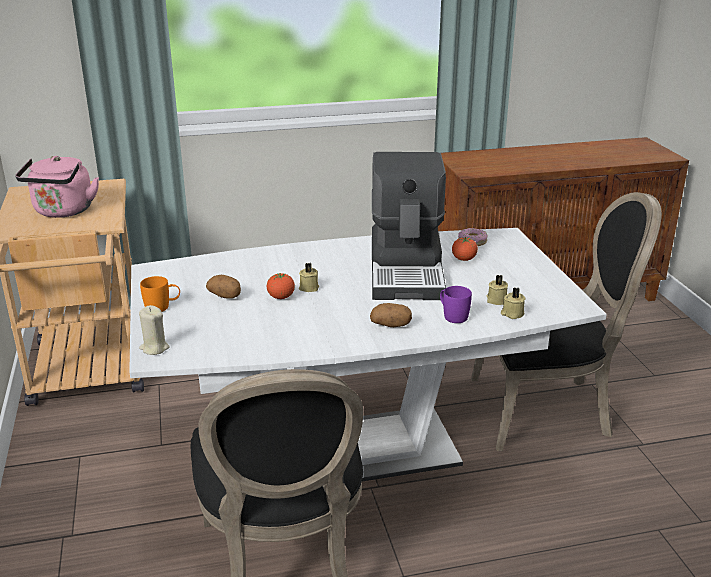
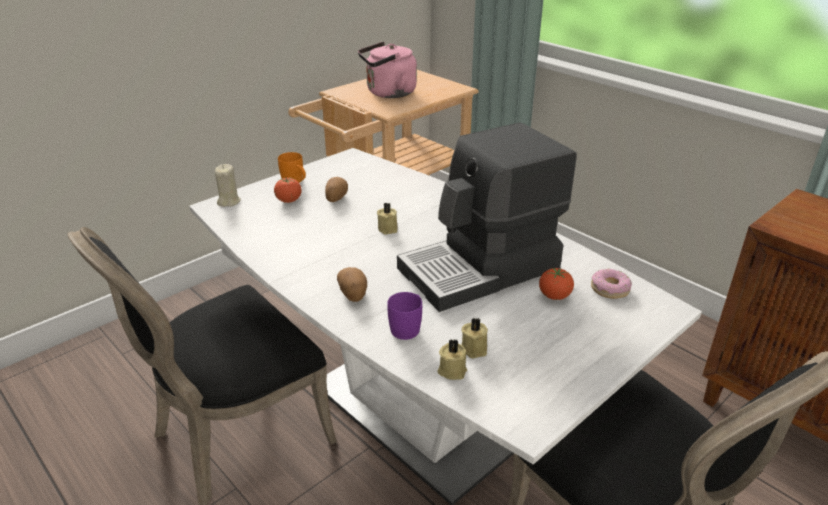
camera: 60 degrees right, 5 degrees up
(281, 297) = (357, 222): tomato -> tomato (289, 201)

